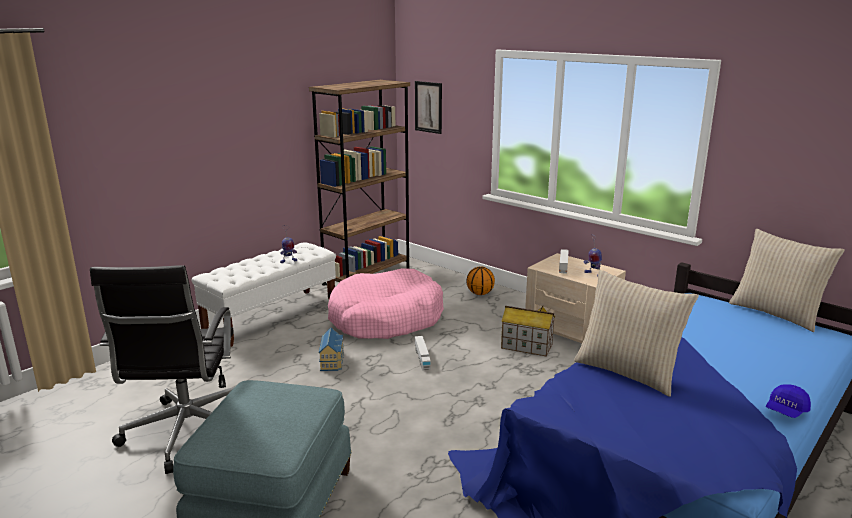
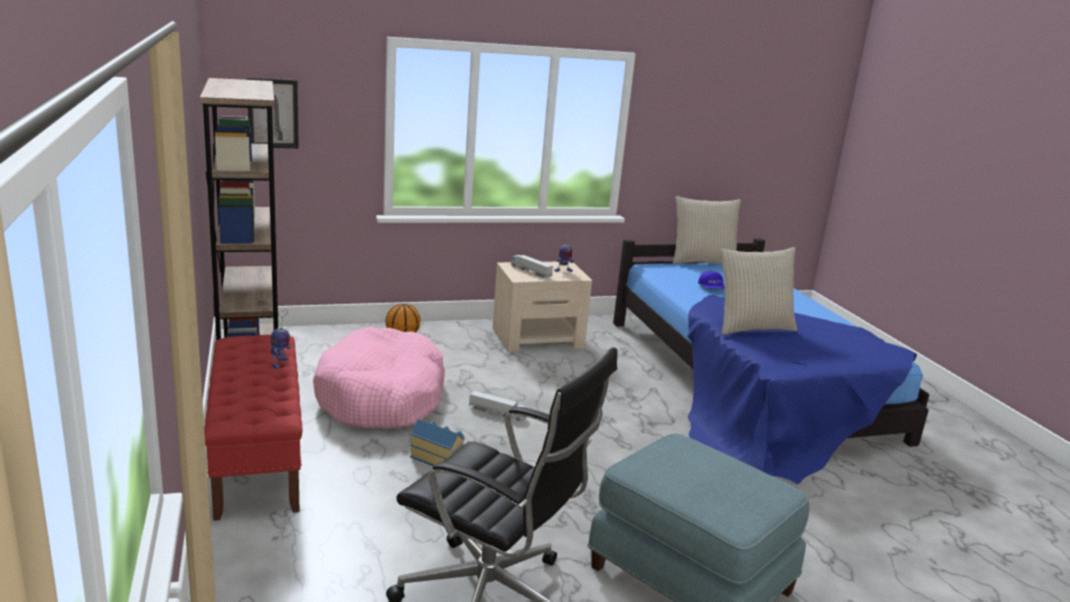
camera: 60 degrees left, 0 degrees up
(271, 317) = (257, 457): white bench -> red bench
(526, 346) = (538, 363): toy house -> none
(786, 411) = (830, 315): blue cap -> blue cap (711, 289)

